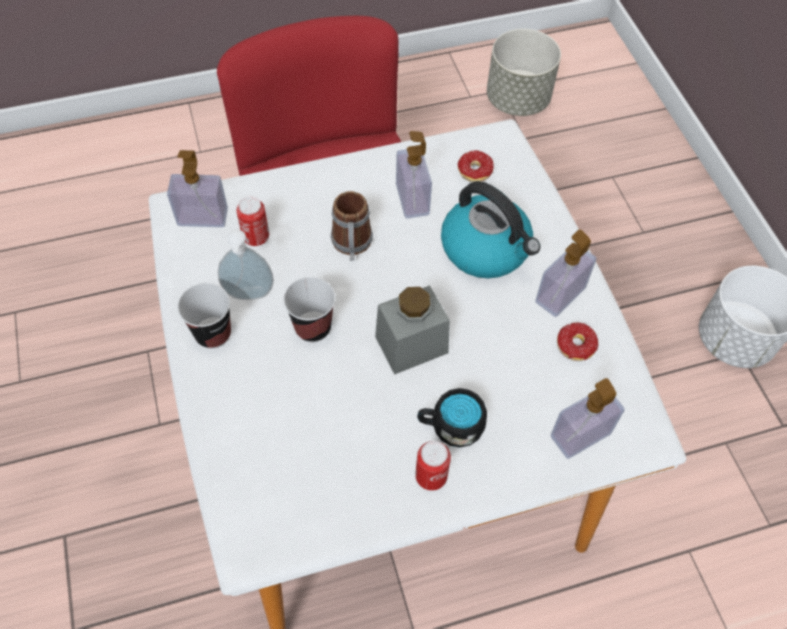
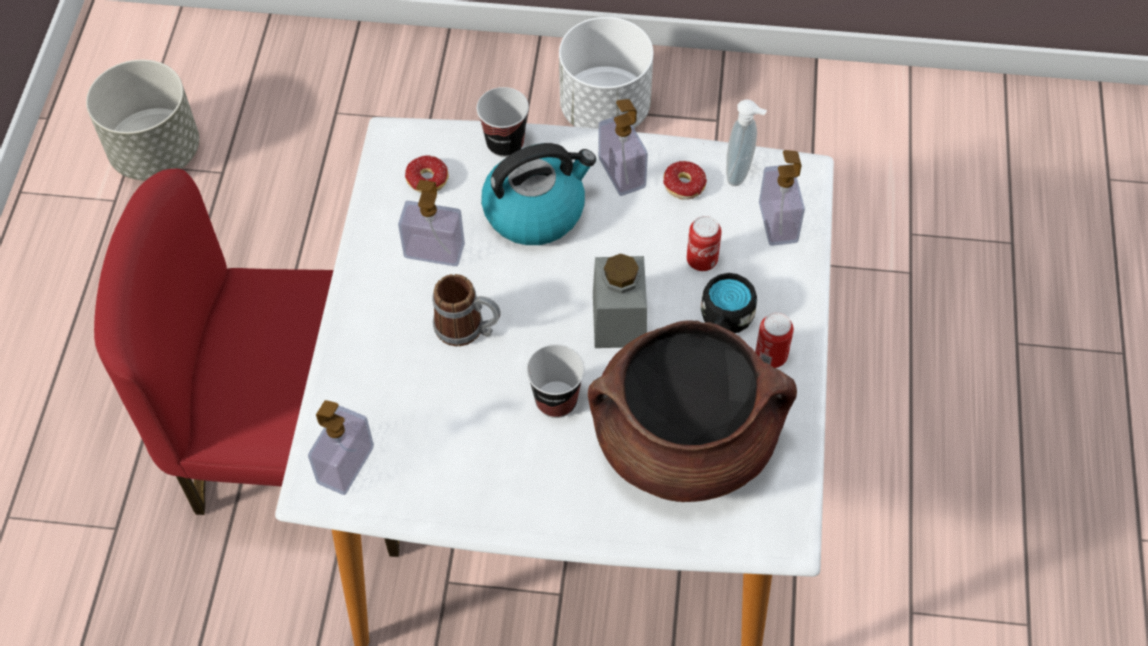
camera: 65 degrees left, 0 degrees up
(213, 334) = (518, 499): cup -> cup (505, 143)
(249, 296) = (484, 449): soap dispenser -> soap dispenser (741, 173)
(256, 237) = (406, 418): can -> can (701, 261)
(313, 436) = (685, 441): none -> brown cooking pot

